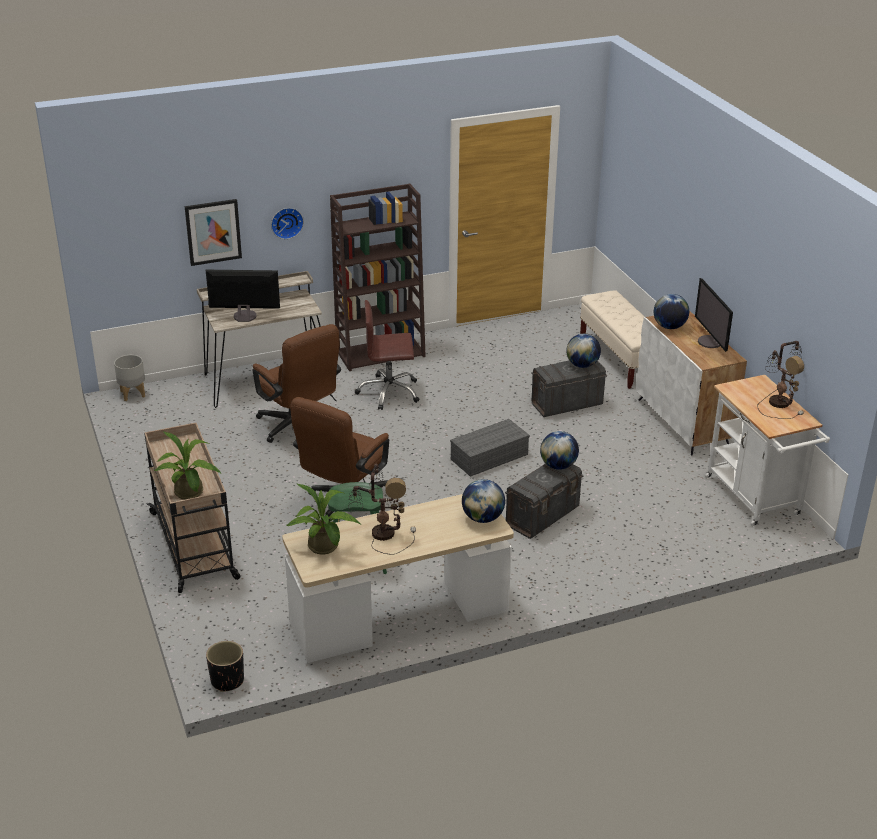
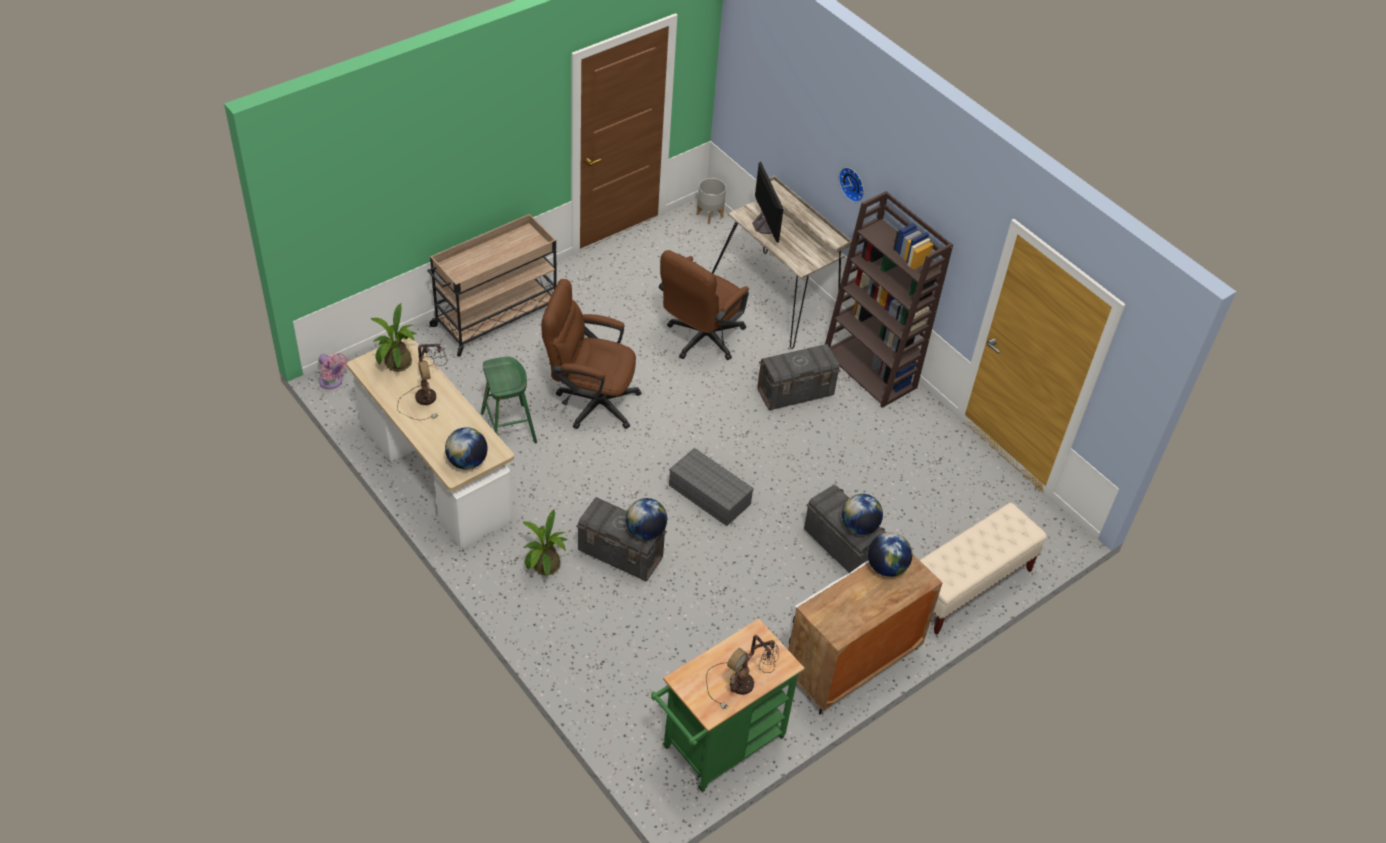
camera: 70 degrees right, 15 degrees up
(191, 494) = (460, 268): potted plant -> potted plant (544, 568)
(213, 232) = (801, 139): picture -> none
(227, 680) = (332, 382): black planter -> pink fan
(389, 392) = (795, 392): brown office chair -> grey storage box
(710, 342) = (867, 611): monitor -> none
(756, 500) = (717, 747): white cart -> green cart

